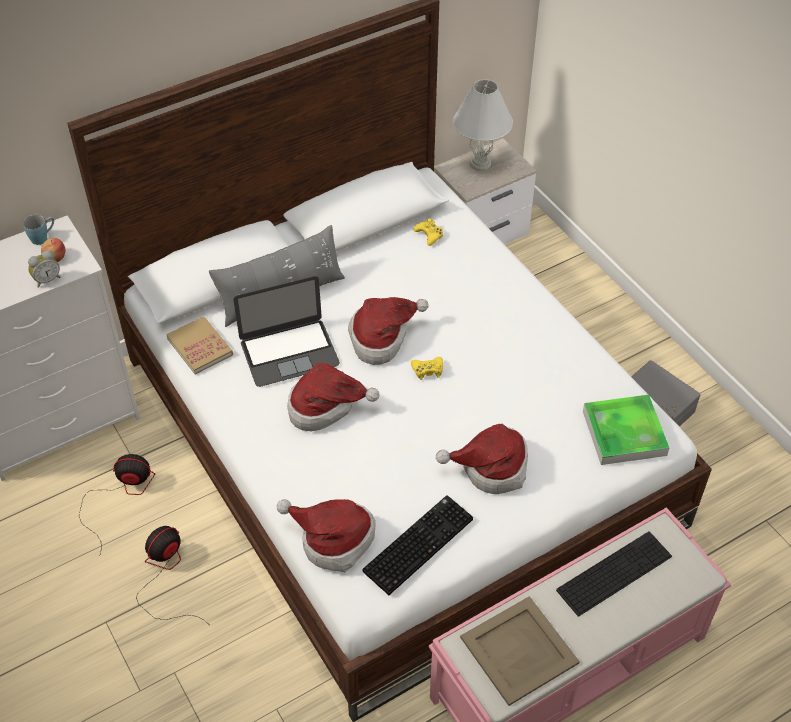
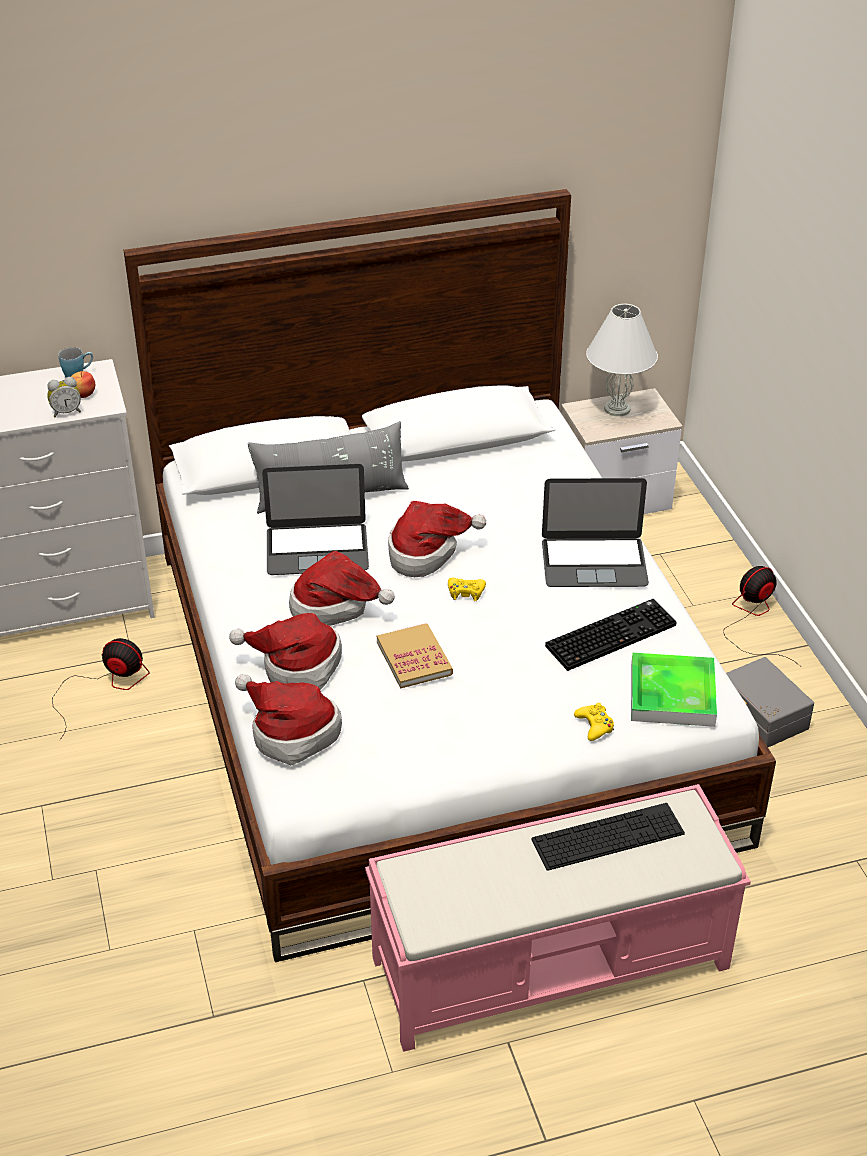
camera: 15 degrees right, 10 degrees down
(166, 575) = (124, 773): fan -> fan (754, 619)
(200, 347) = (222, 527): book -> book (414, 658)
(418, 543) = (385, 755): keyboard -> keyboard (611, 634)
(429, 235) = (522, 463): yellow game controller -> yellow game controller (594, 726)
(490, 468) = (499, 699): hat -> hat (296, 666)
(520, 320) = (594, 562): none -> laptop
(520, 650) = (465, 889): beige tray -> none

